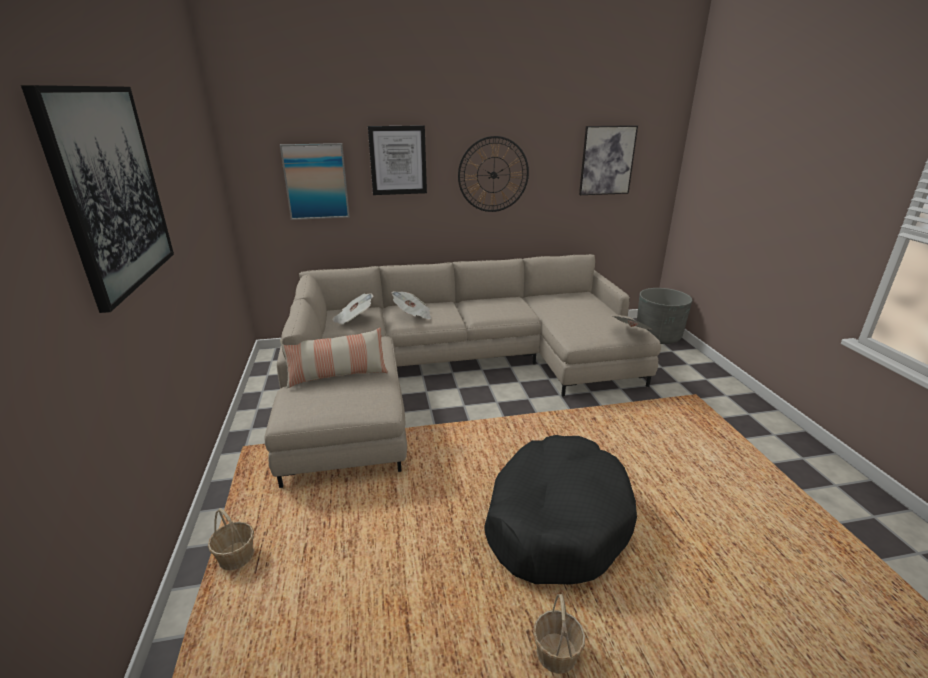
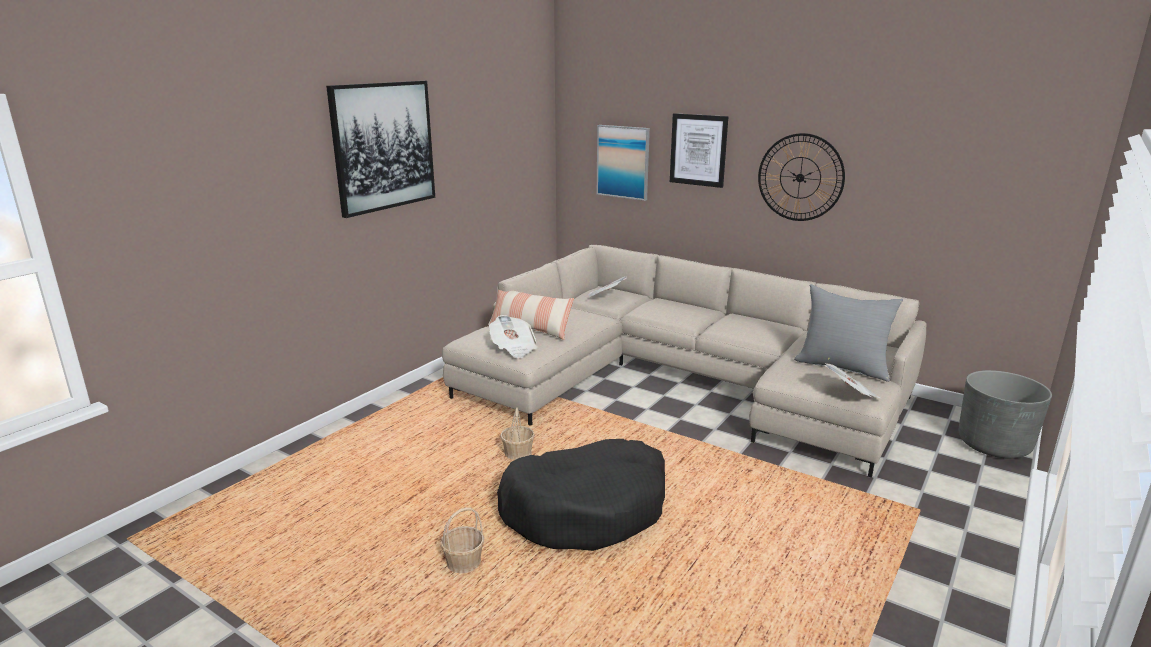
camera: 45 degrees right, 5 degrees down
(236, 557) = (385, 419): basket -> basket (518, 453)
(413, 315) = (658, 309): newspaper -> newspaper (513, 349)
(593, 315) = (843, 366): none -> grey pillow
(607, 160) = (961, 178): picture -> none

